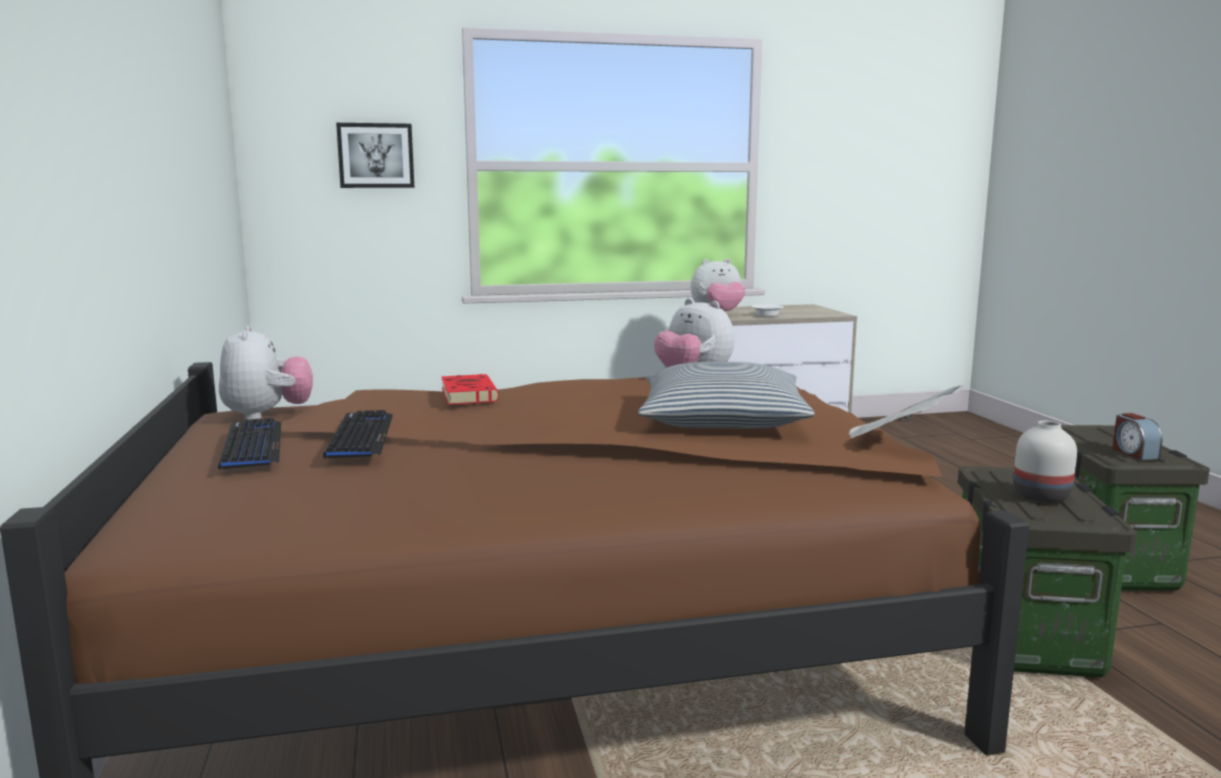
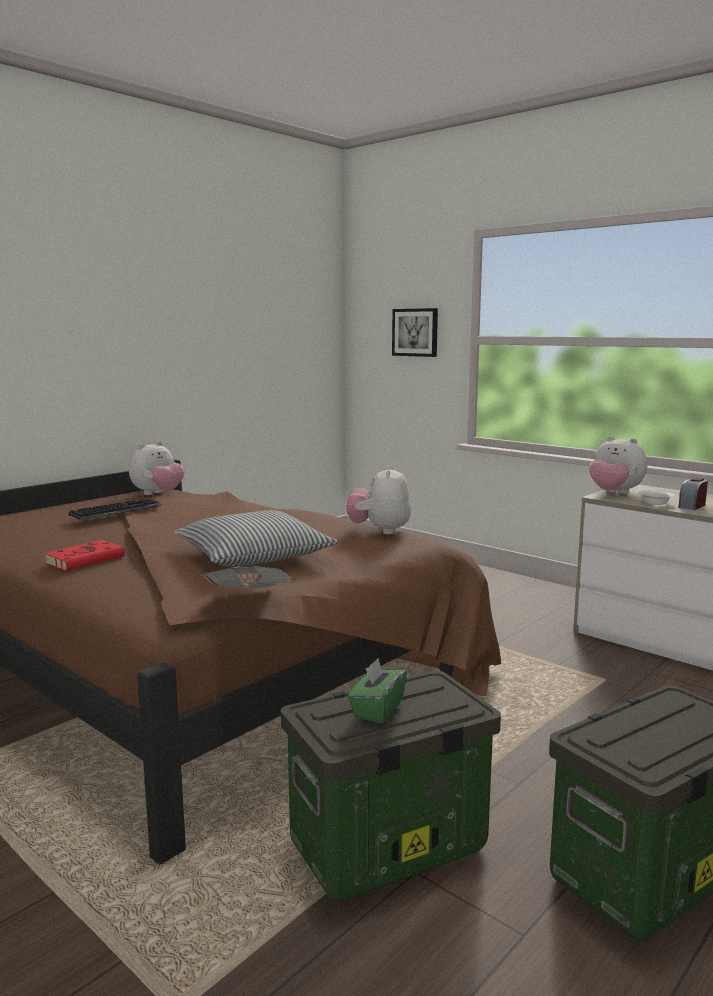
camera: 55 degrees right, 0 degrees up
(252, 445) = (86, 503): keyboard -> none
(468, 394) = (233, 505): red book -> red book (87, 560)
(1042, 496) = (377, 709): white vase -> green tissue box
(1134, 453) = (627, 741): alarm clock -> alarm clock (692, 506)

